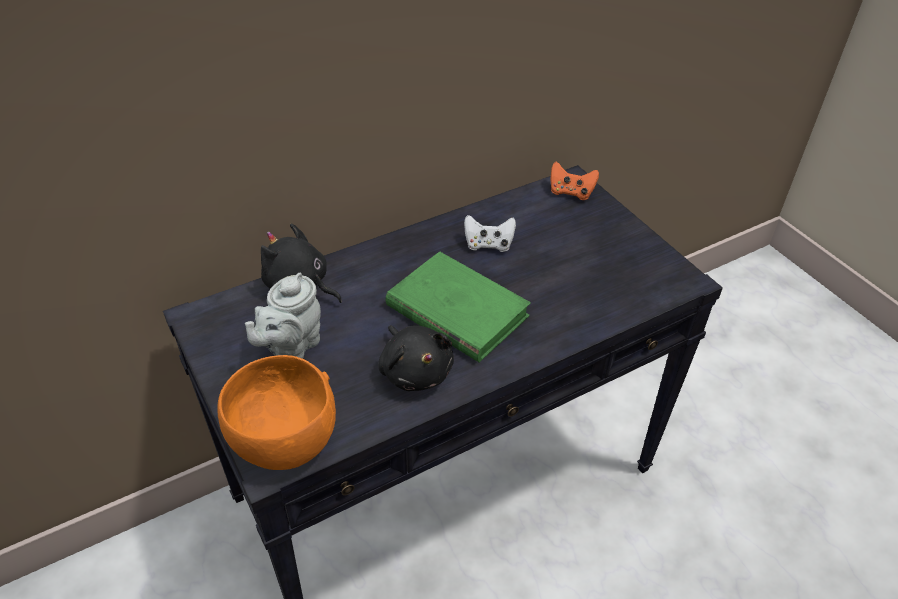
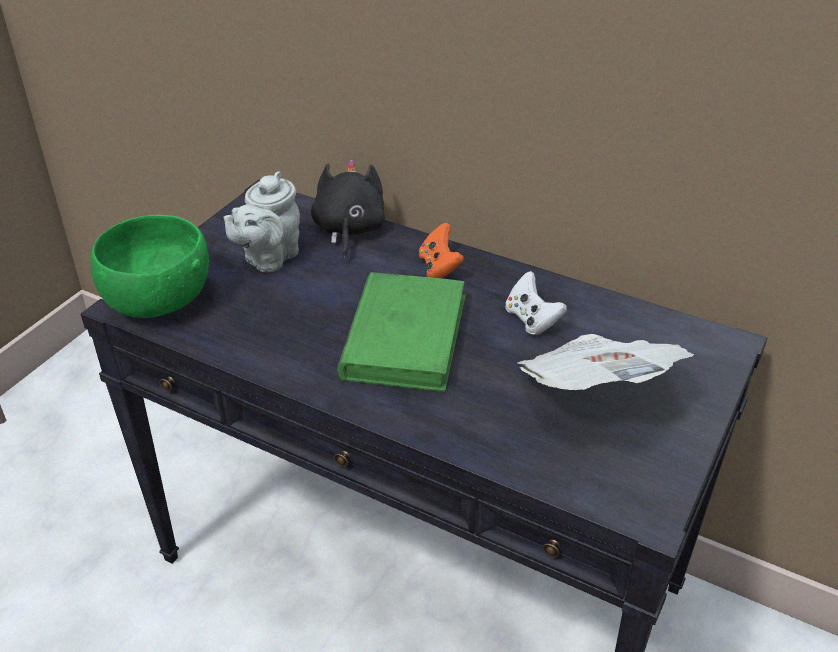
camera: 60 degrees right, 5 degrees down
(284, 439) = (158, 300): orange bowl -> green bowl
(291, 347) = (268, 258): grey teapot -> grey teapot turned 60 degrees counterclockwise
(415, 370) = (296, 342): black plush toy -> none
(571, 192) = (703, 349): orange game controller -> orange game controller (439, 267)
(576, 251) = (595, 391): none -> newspaper

